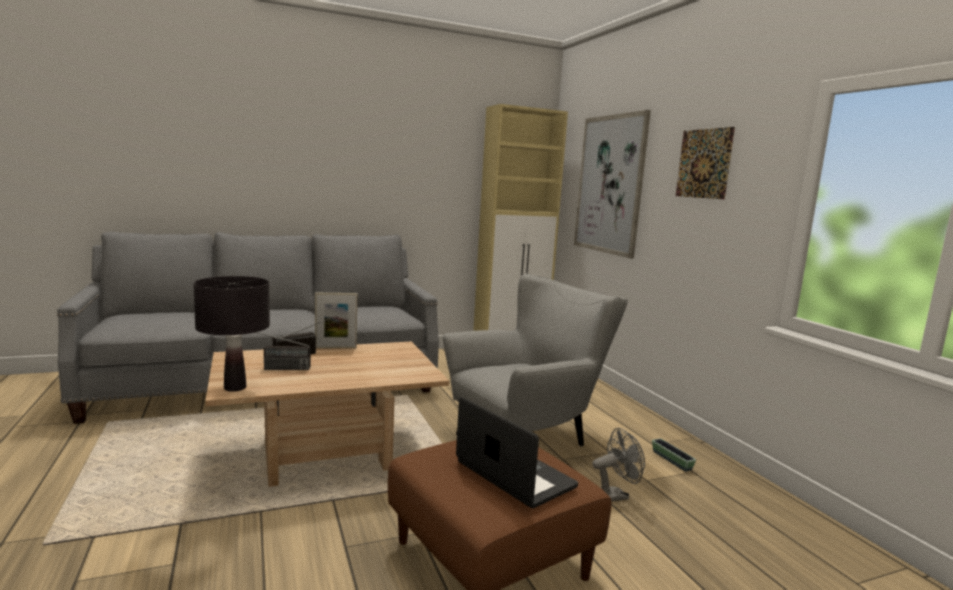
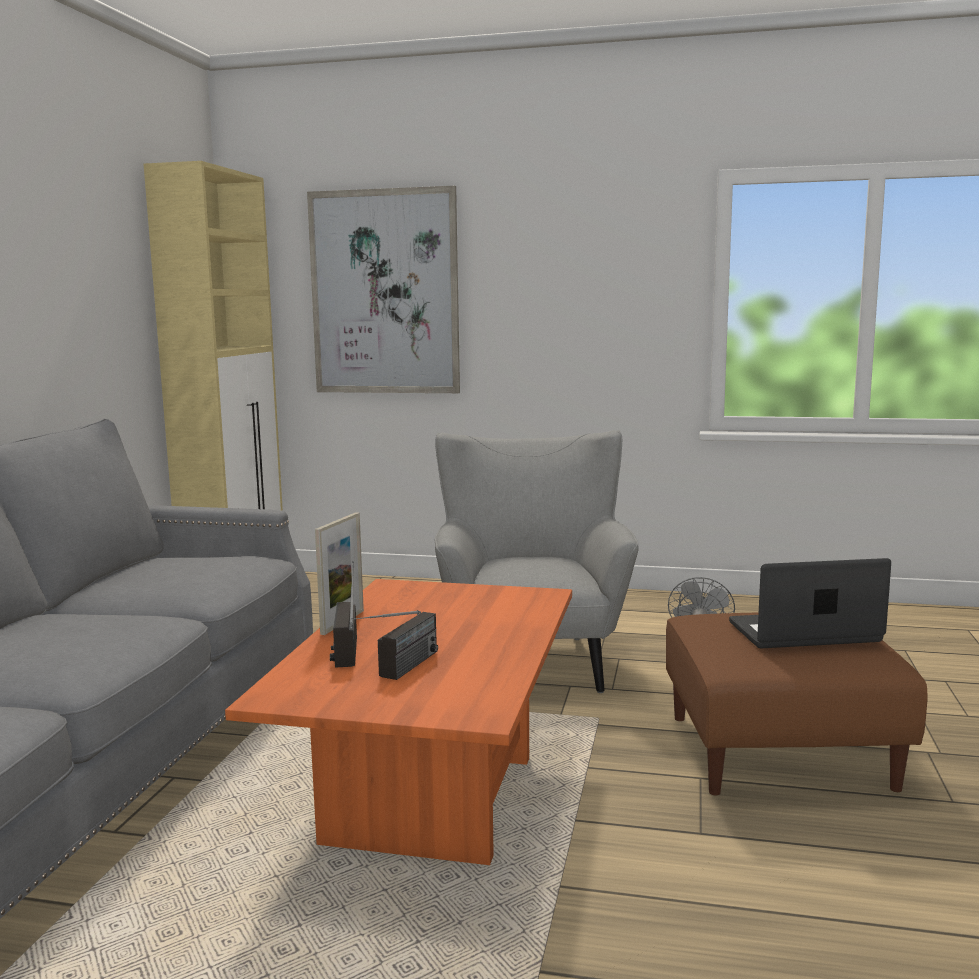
camera: 55 degrees left, 0 degrees up
(235, 388) = (470, 707): black table lamp -> none
(326, 456) = (431, 800): beige coffee table -> orange coffee table
(671, 460) = (651, 613): planter -> none
(703, 163) = (567, 258): picture -> none

